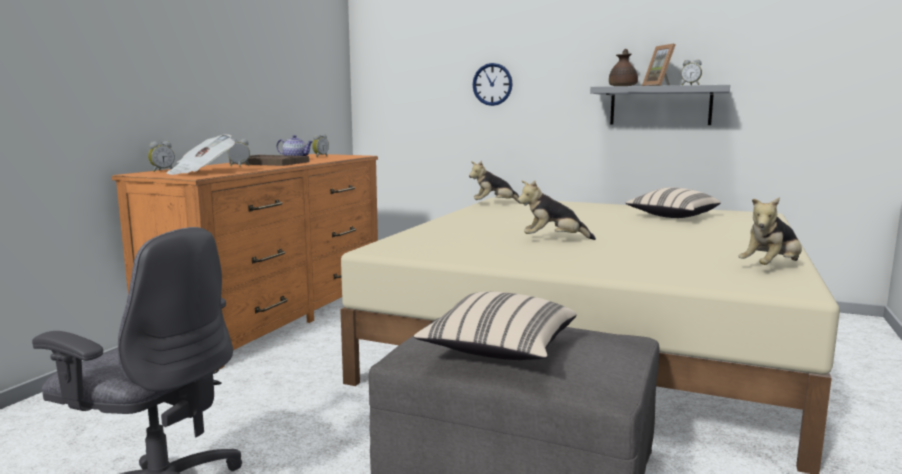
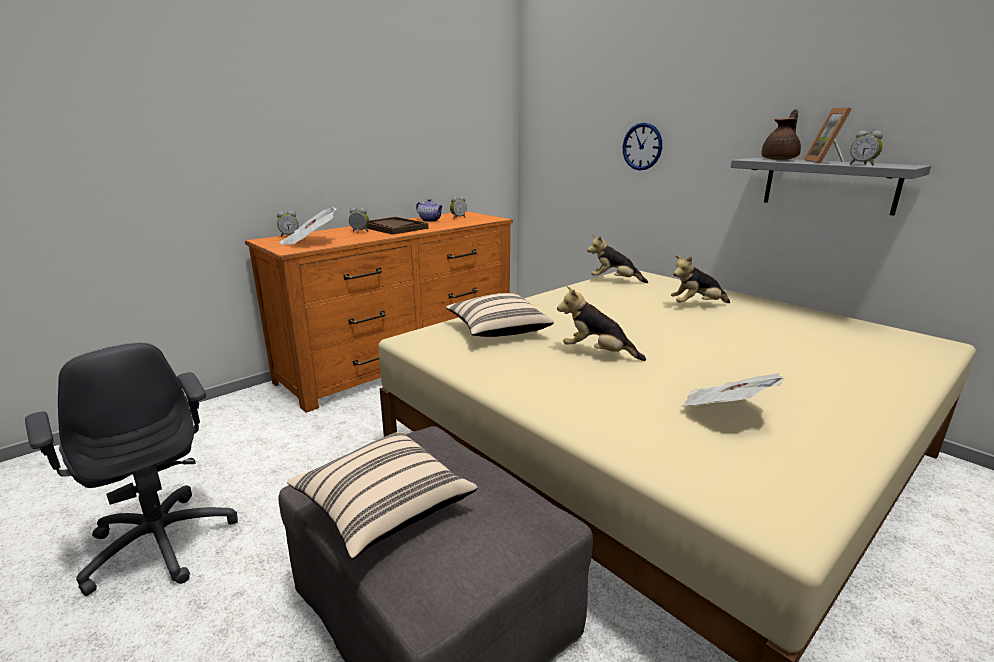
camera: 25 degrees right, 10 degrees up
(672, 217) = (795, 331): beige pillow -> beige pillow (497, 331)
(688, 254) = (724, 411): none -> newspaper
(771, 267) = (807, 465): plush toy -> plush toy (696, 305)

